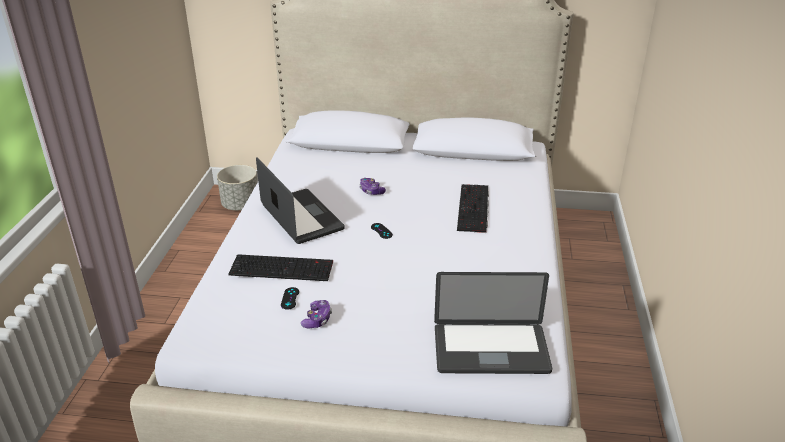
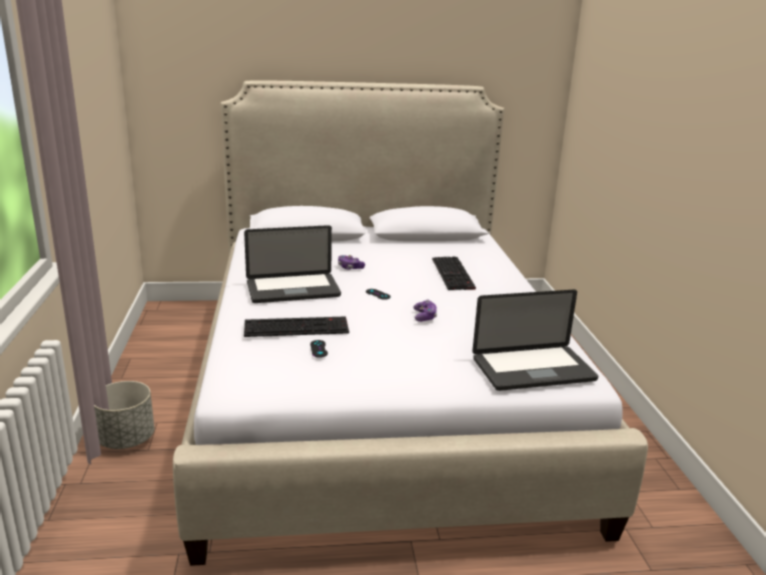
camera: 15 degrees left, 10 degrees down
(241, 205) = (184, 316): grey planter -> grey planter (127, 439)
(301, 217) = (293, 290): laptop -> laptop turned 120 degrees clockwise
(317, 319) = (355, 363): game controller -> game controller (425, 316)

